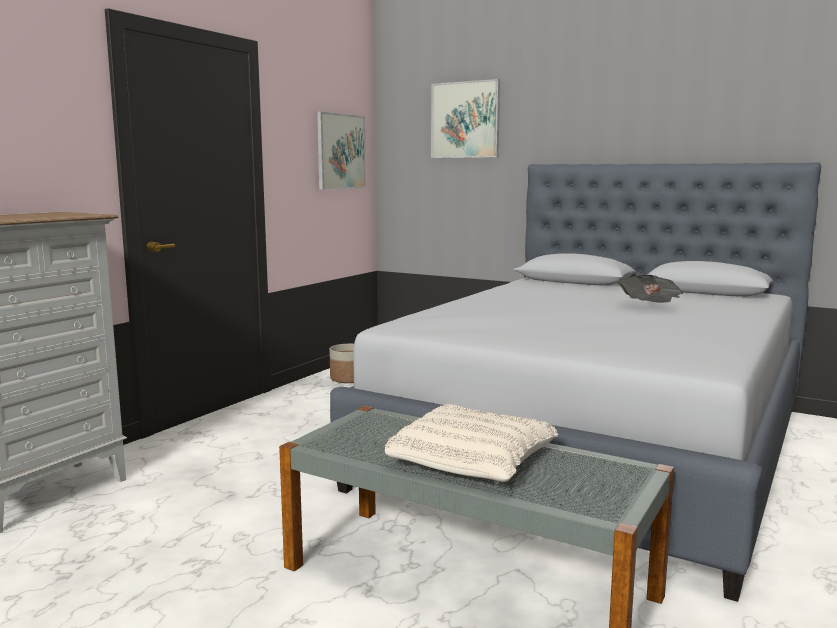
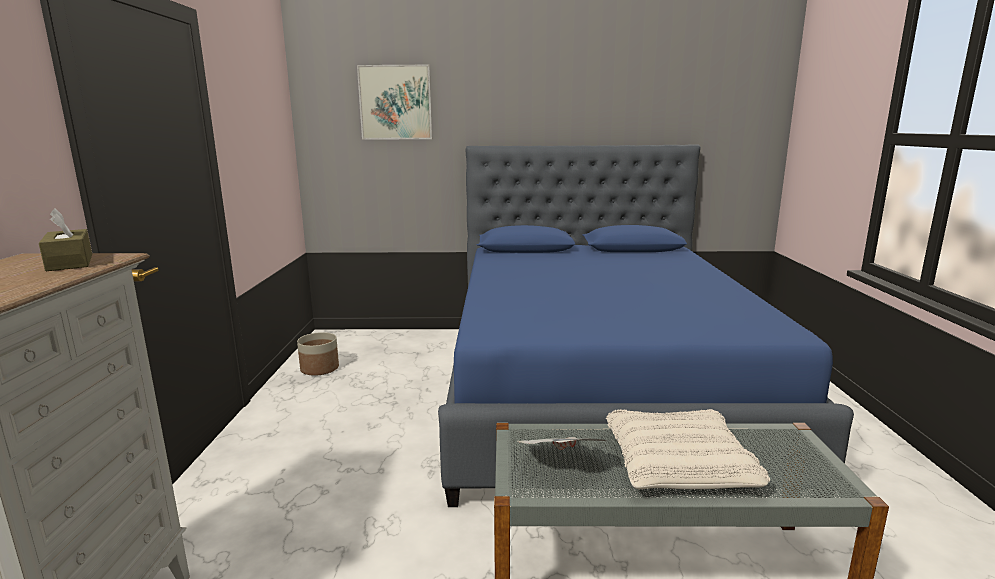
camera: 30 degrees left, 5 degrees up
(65, 214) = (70, 262): none -> brown tissue box
(341, 151) = (272, 135): picture -> none
(596, 446) = (598, 392): grey bed -> blue bed
(649, 307) = (632, 272): newspaper -> newspaper (560, 462)

